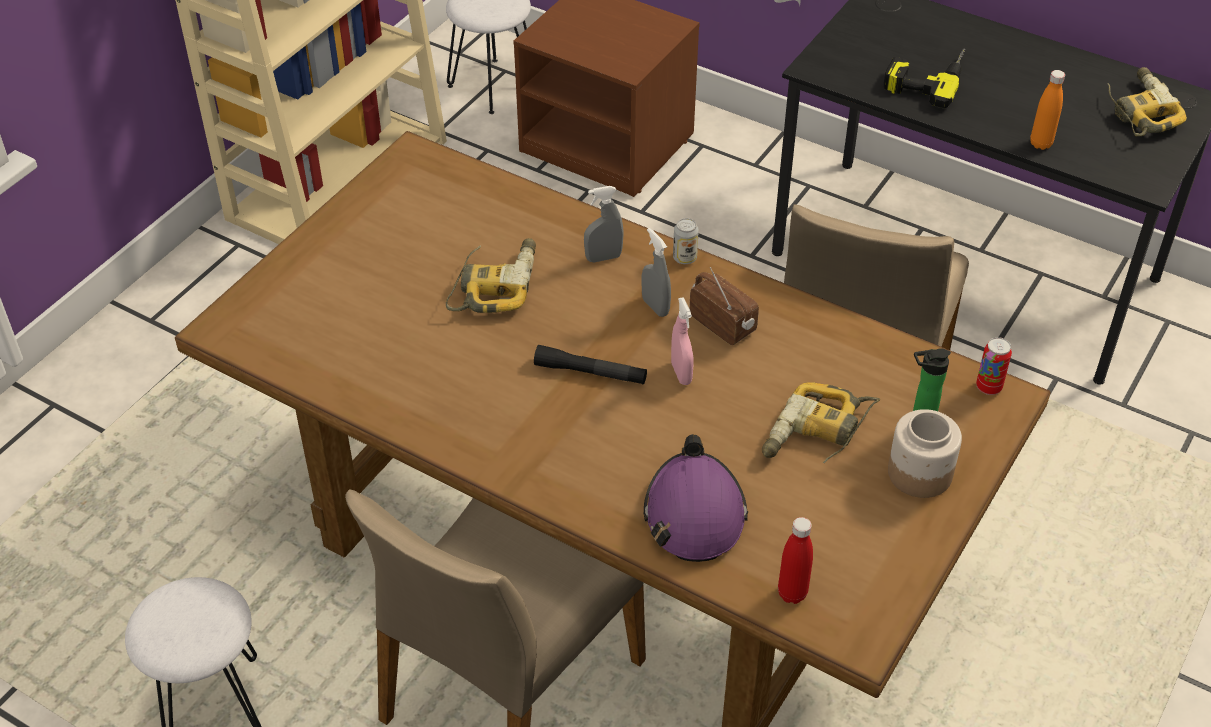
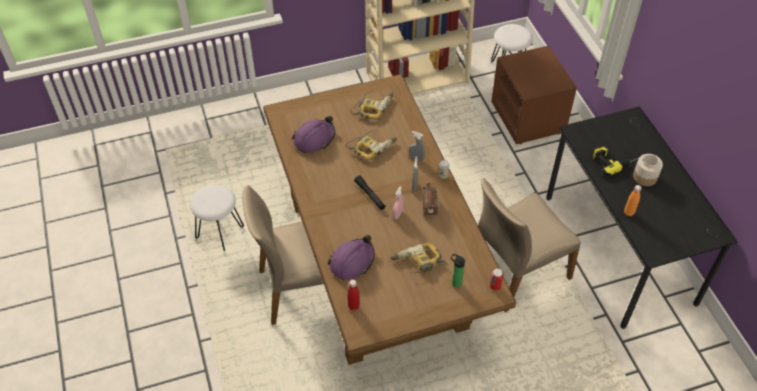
camera: 40 degrees right, 5 degrees up
(360, 336) = (314, 139): none -> purple hard hat
(919, 473) = (436, 298): jar -> jar (644, 177)
(1138, 111) = (687, 224): power drill -> power drill (373, 107)

